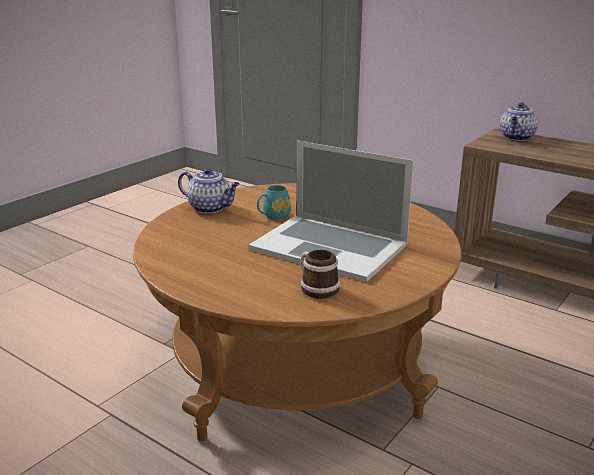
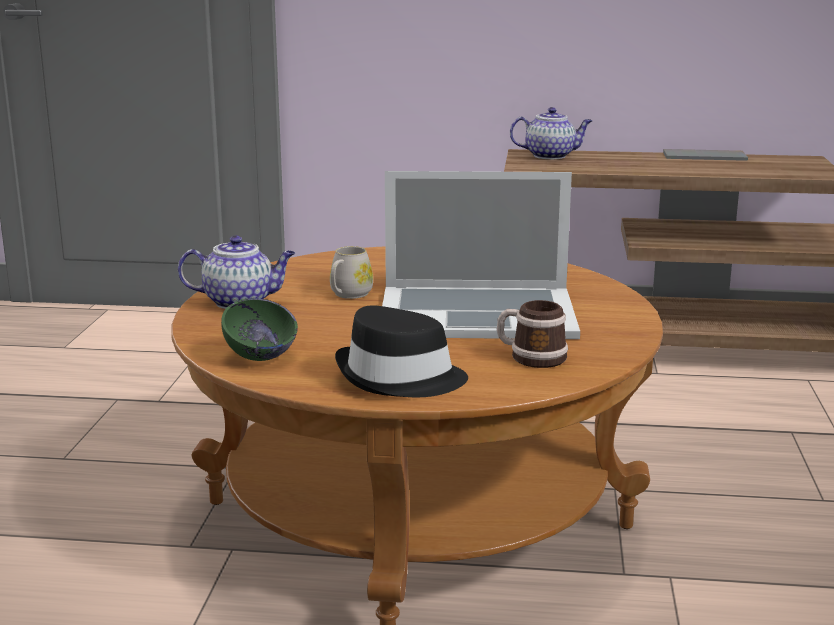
camera: 30 degrees left, 5 degrees down
(169, 247) = (260, 357): none -> green bowl
(220, 281) = (400, 378): none -> black hat
(273, 216) = (348, 295): turquoise mug -> white mug
(517, 138) = (551, 156): teapot -> teapot turned 90 degrees counterclockwise

